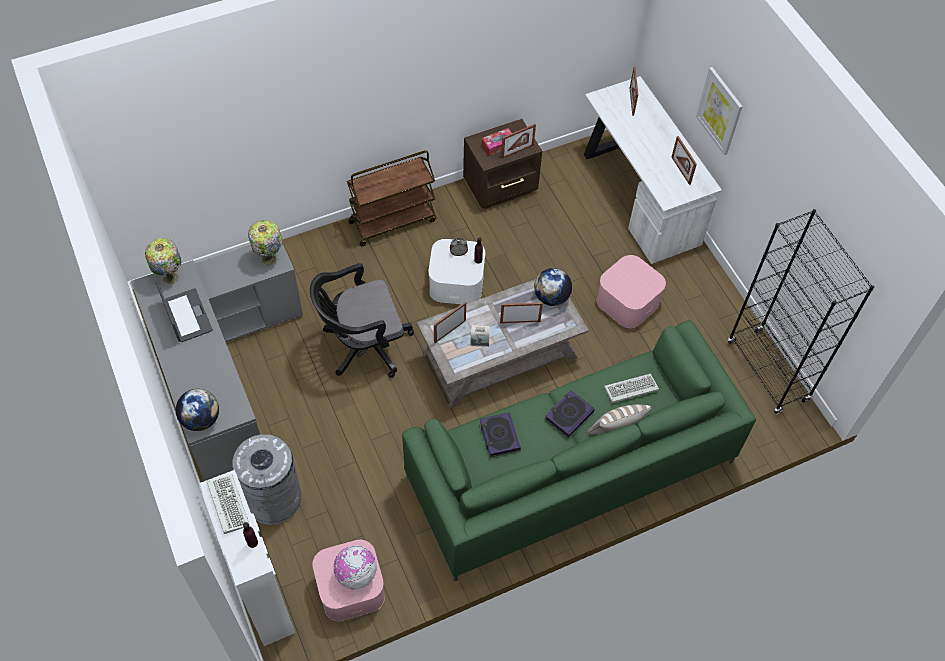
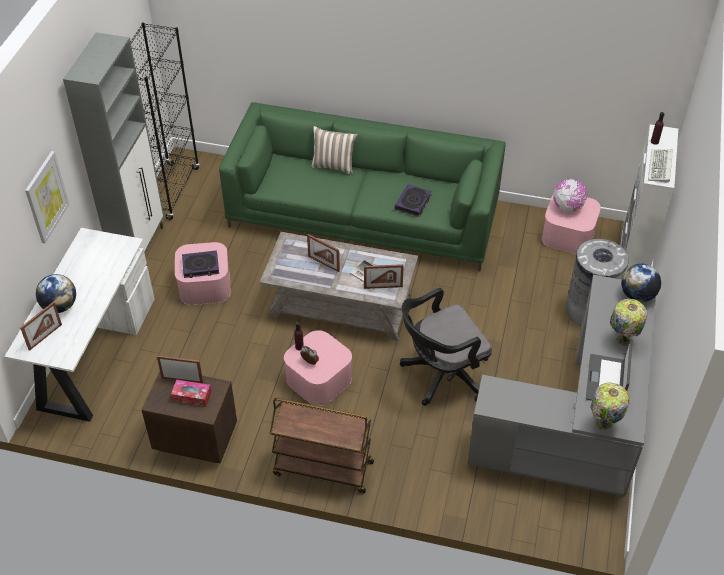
camera: 140 degrees left, 10 degrees down
(269, 258) = (497, 396): table lamp -> table lamp (622, 340)
(363, 345) = (441, 375): black office chair -> black office chair turned 135 degrees clockwise
(456, 281) = (318, 379): white storage box -> pink storage box
(551, 297) = (282, 266): globe -> globe (60, 306)
(569, 415) = (354, 189): book -> book (200, 266)
(630, 390) = (297, 179): keyboard -> none
(681, 170) = (89, 258): picture frame -> none
(720, 300) = (140, 246): none -> grey cabinet

